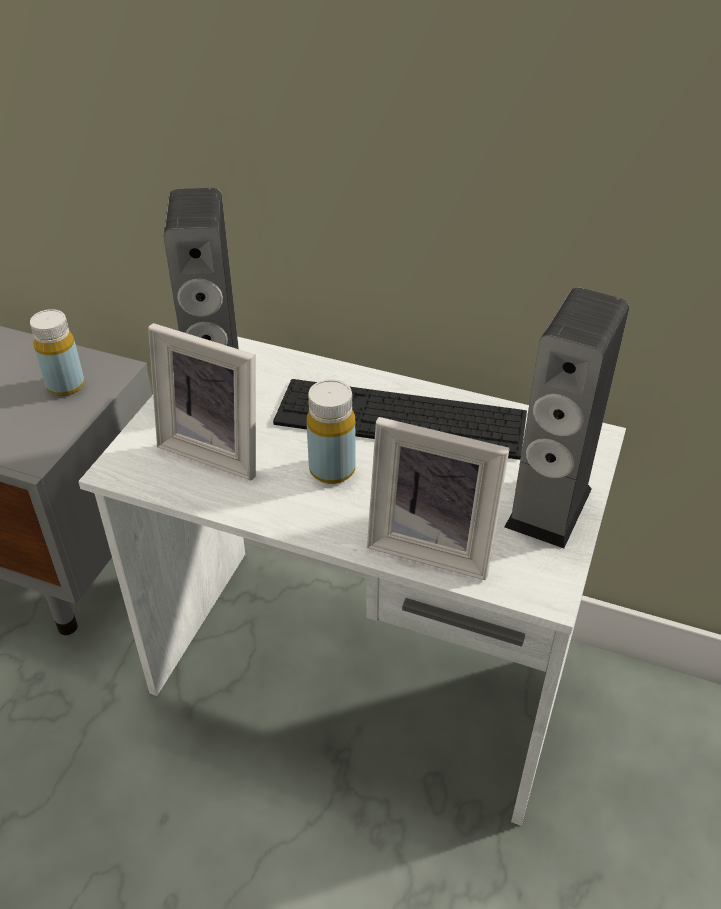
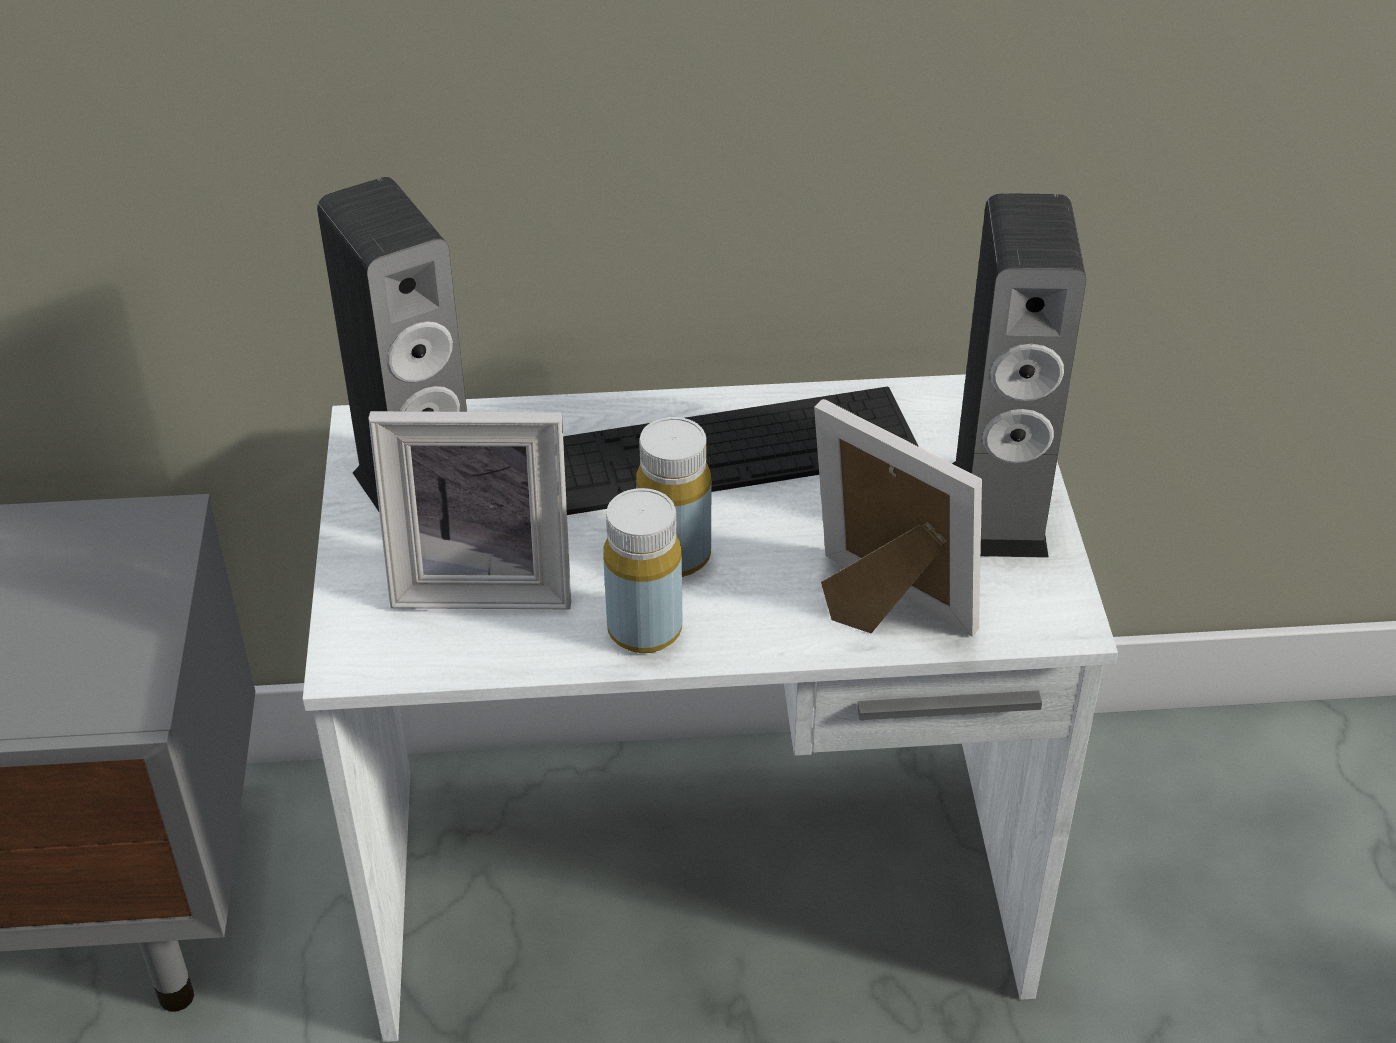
camera: 25 degrees left, 0 degrees up
(65, 385) = (97, 572): yellow bottle -> yellow bottle (644, 629)
(433, 545) = (881, 611): picture frame -> picture frame turned 135 degrees counterclockwise

